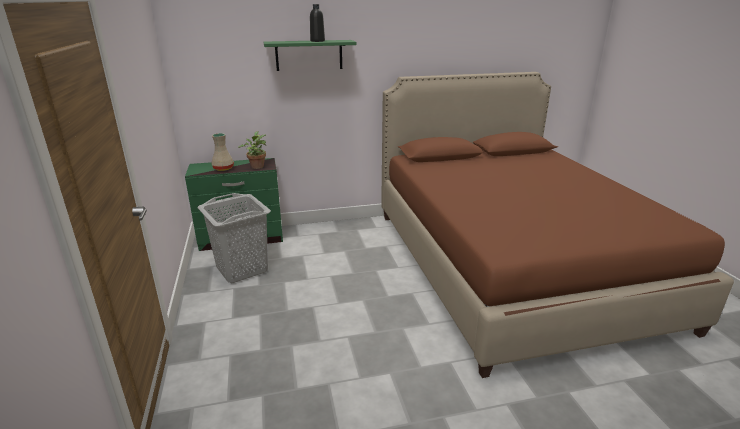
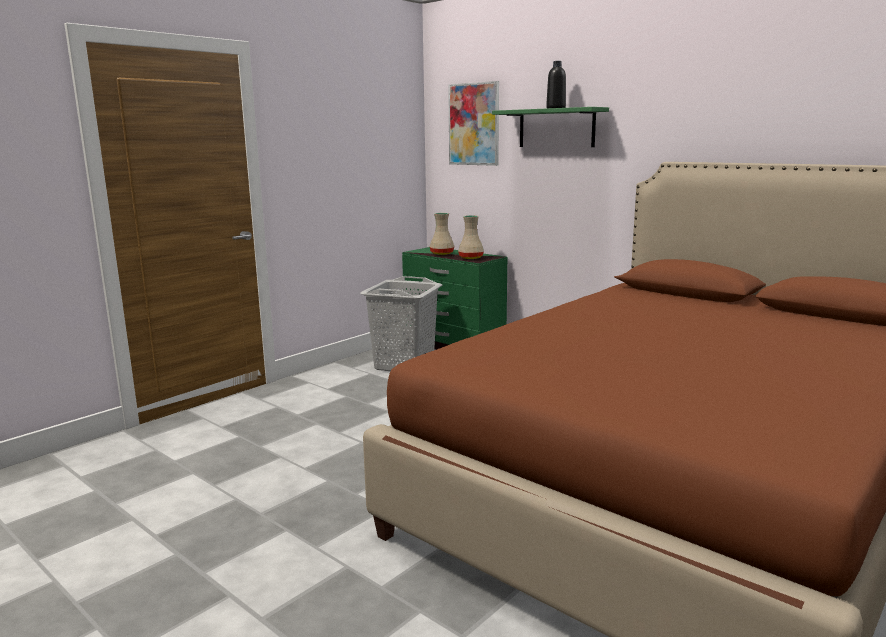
camera: 55 degrees right, 10 degrees down
(224, 52) = (474, 124): none -> picture
(257, 166) = (471, 258): potted plant -> beige vase

